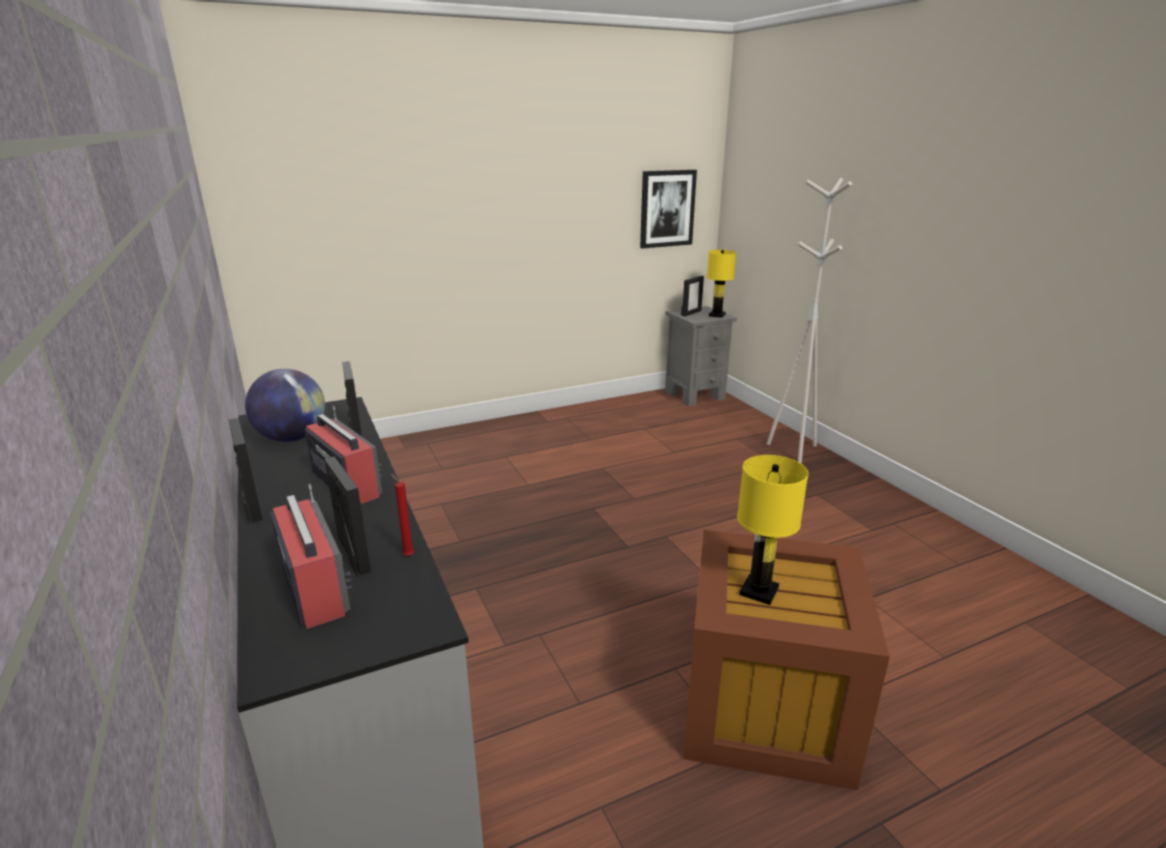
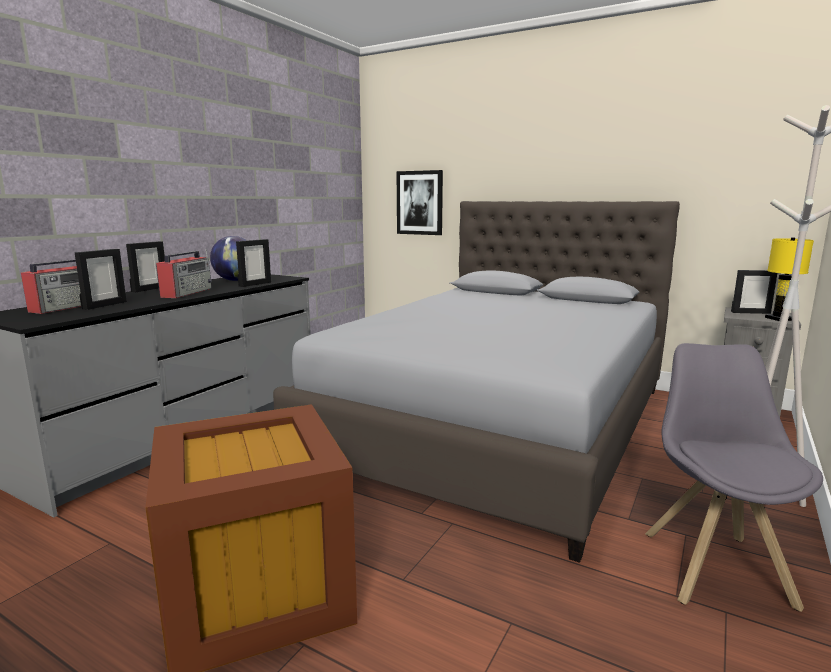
camera: 55 degrees right, 10 degrees down
(407, 555) = (108, 310): red candle -> none
(595, 480) = (499, 423): none -> grey bed
(667, 208) = (741, 190): picture -> picture (420, 203)
(758, 591) = (236, 444): yellow table lamp -> none
(854, 504) = (714, 567): none -> grey chair

